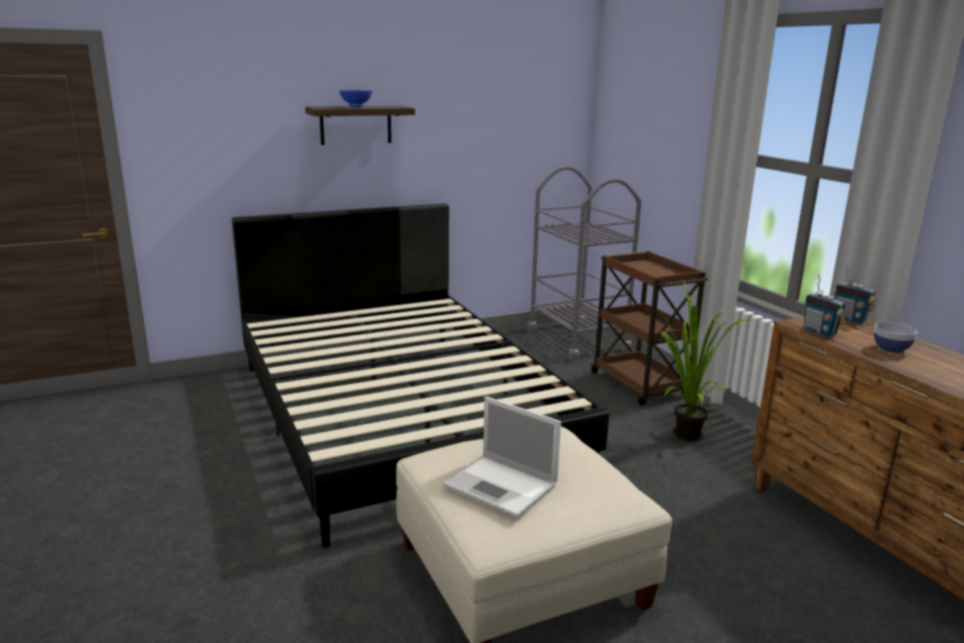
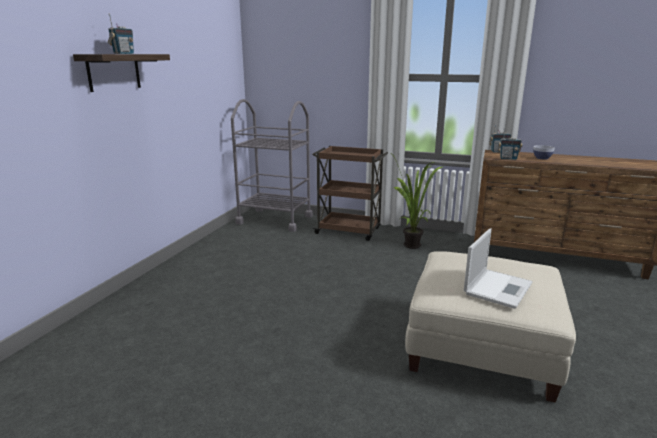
camera: 45 degrees left, 0 degrees up
(356, 107) = (123, 53): blue bowl -> radio
(400, 415) = (257, 303): black bed -> none
(502, 486) = (498, 288): laptop -> laptop turned 45 degrees counterclockwise

